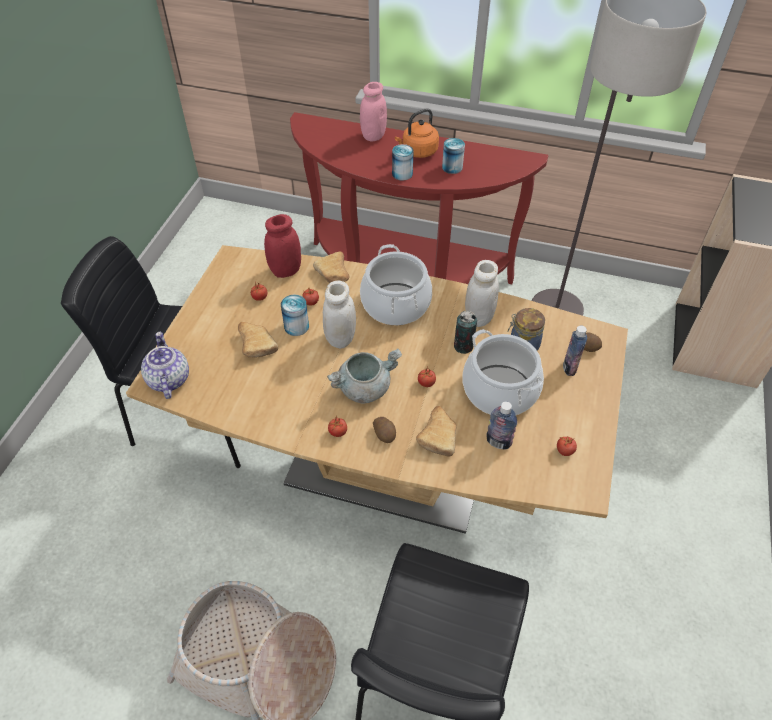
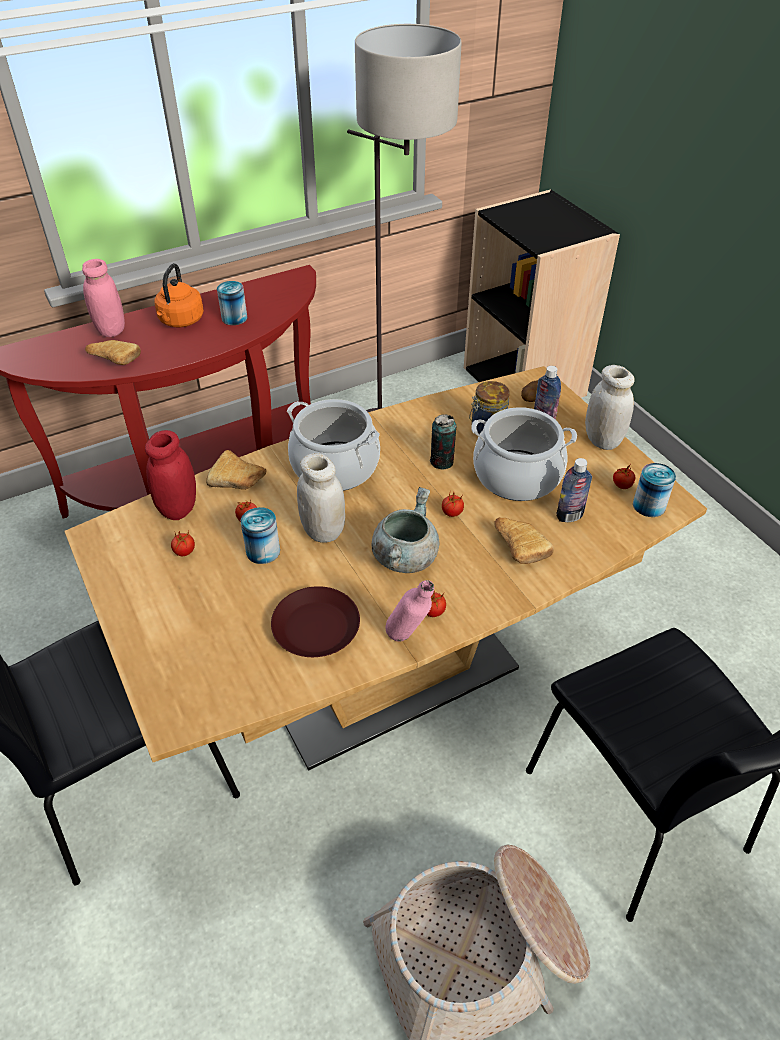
camera: 45 degrees left, 5 degrees down
(168, 379) = (187, 703): teapot -> none
(255, 344) = (240, 597): bread -> bread (113, 359)
(270, 390) = (316, 627): none -> brown plate
(305, 437) = (408, 640): none -> pink bottle
(385, 434) = (475, 580): potato -> none
(402, 174) = (190, 349): can -> can (649, 505)
(478, 317) = (423, 430): white jar -> white jar (602, 440)

